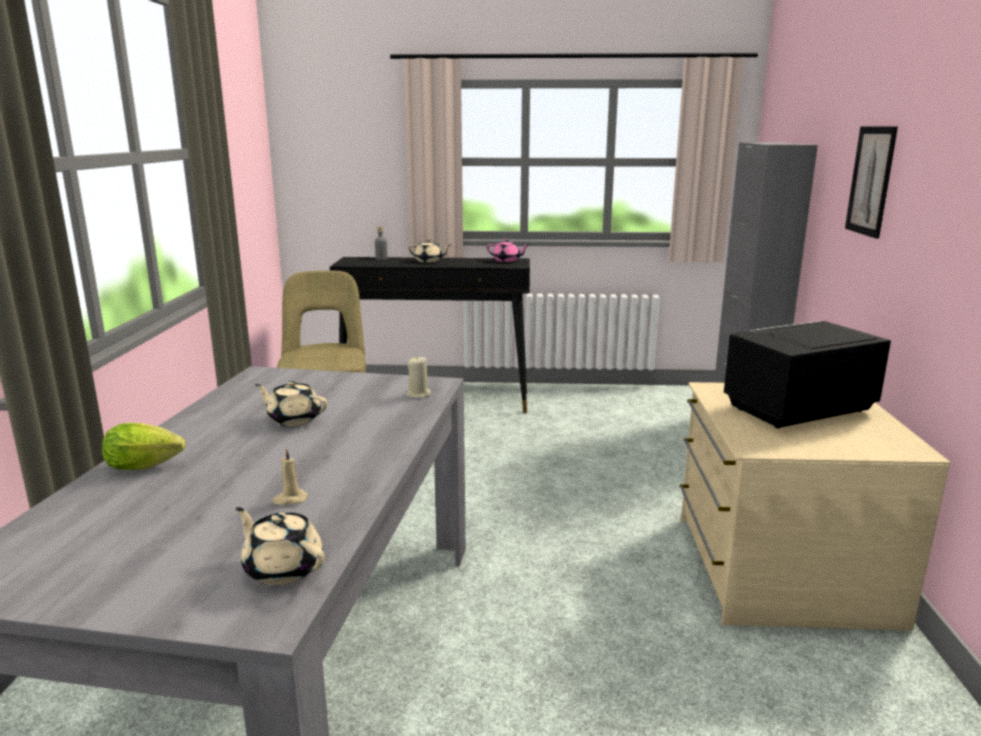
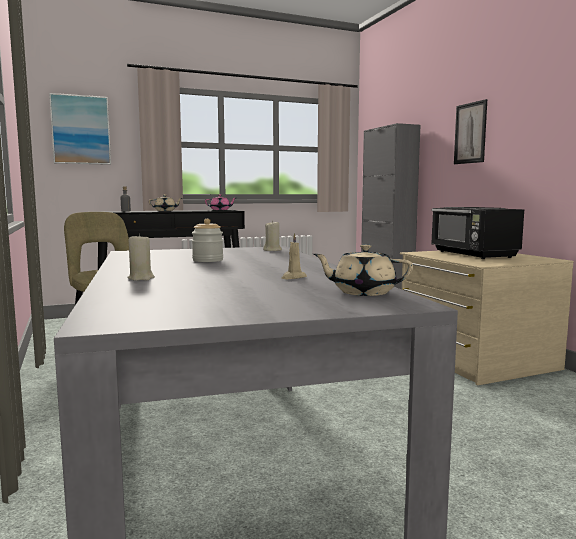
camera: 25 degrees left, 10 degrees down
(148, 466) = (141, 278): lettuce -> beige candle
(293, 419) = (208, 260): beige teapot -> jar
(337, 147) = (81, 130): none -> picture
(796, 409) = (473, 254): black microwave -> black microwave turned 60 degrees counterclockwise

